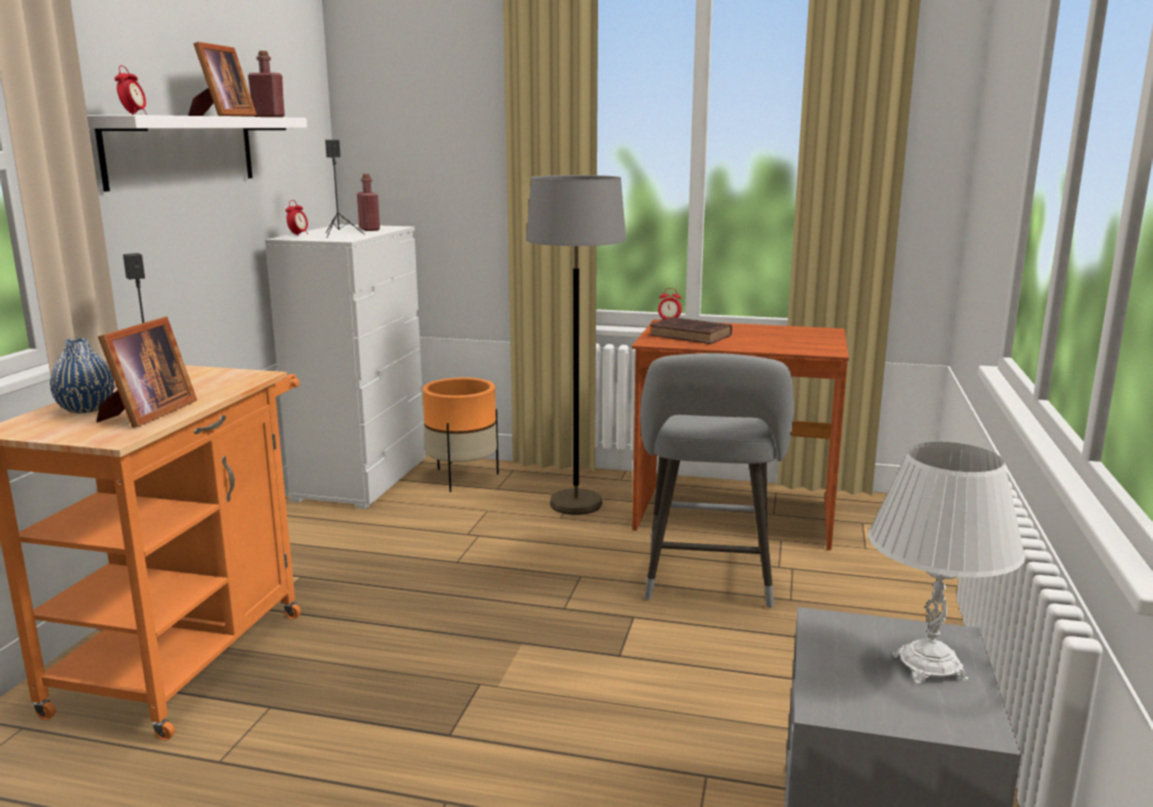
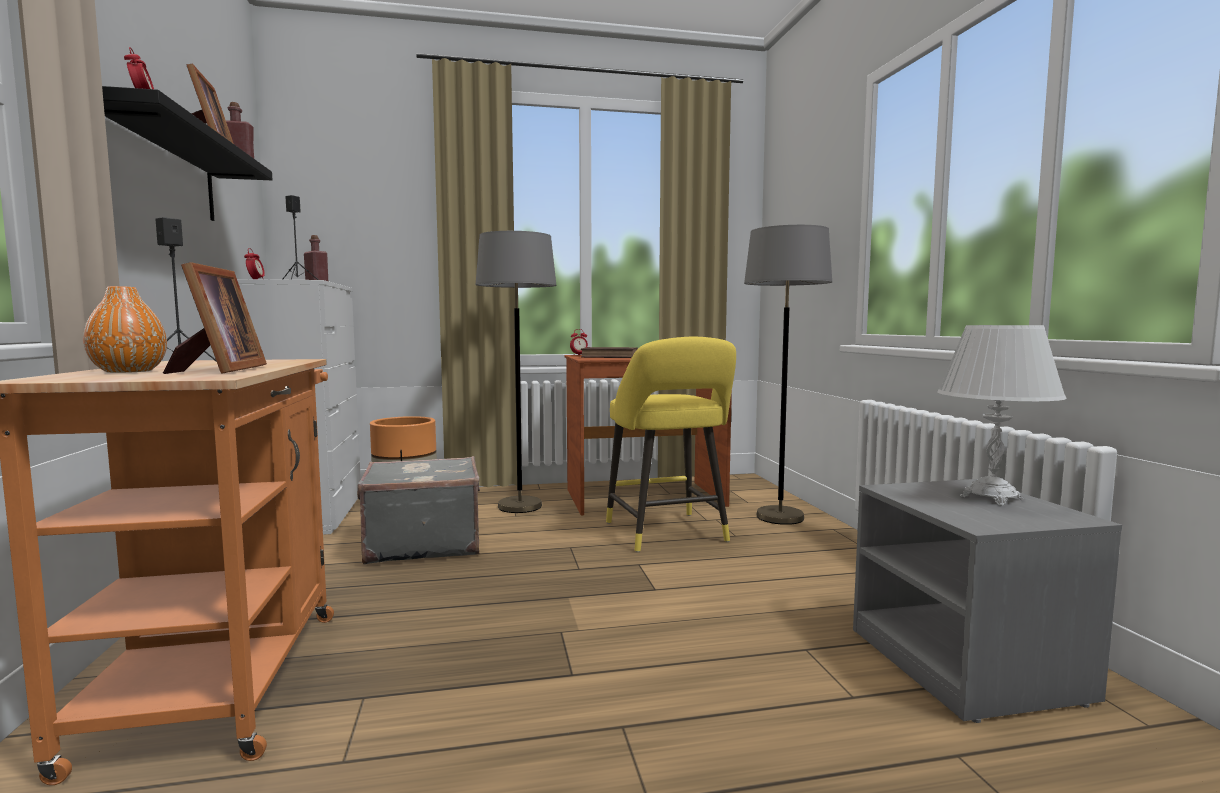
camera: 25 degrees left, 10 degrees down
(86, 409) = (128, 371): blue vase -> orange vase
(181, 150) = (161, 169): white shelf -> black shelf
(438, 539) = (422, 543): none -> grey suitcase
(708, 580) = (668, 534): grey stool -> yellow stool
(883, 581) = (780, 517): none -> grey floor lamp

